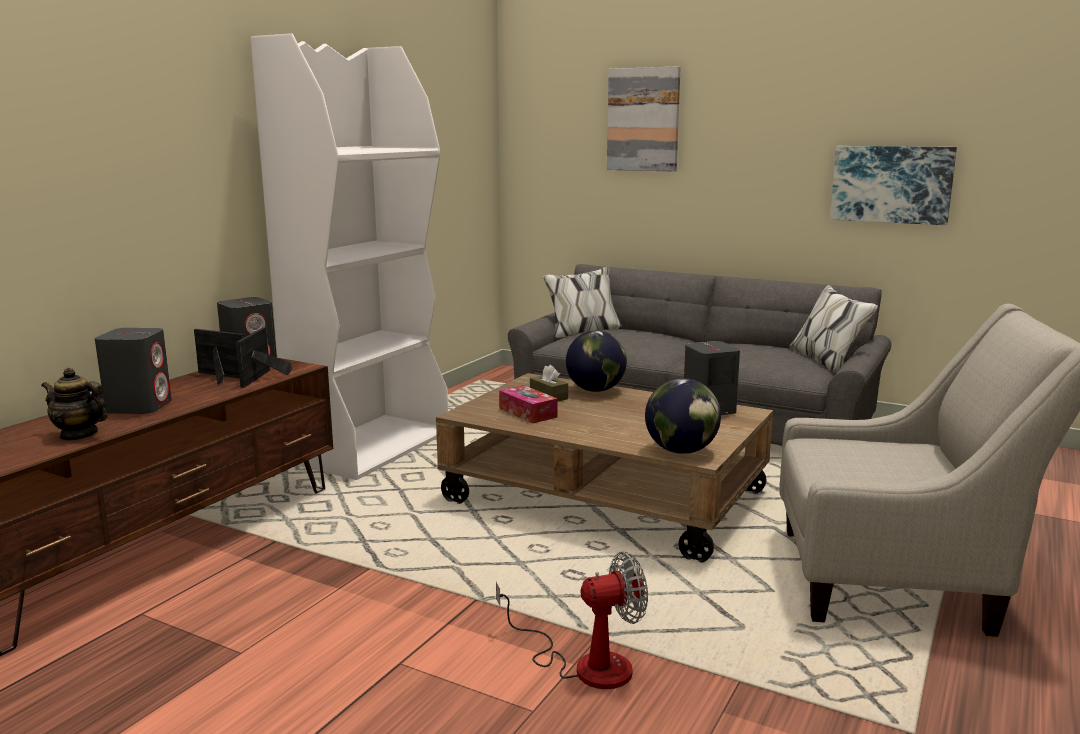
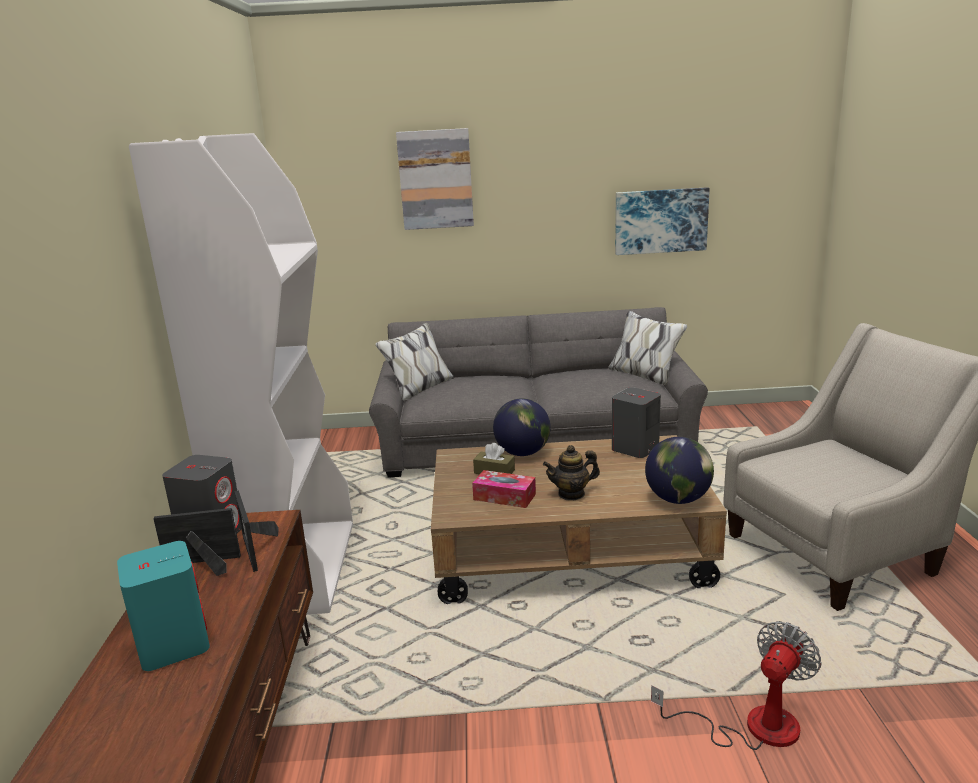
camera: 30 degrees left, 5 degrees up
(78, 435) = (165, 720): teapot -> teapot (571, 494)
(139, 407) = (173, 644): grey speaker -> turquoise speaker

